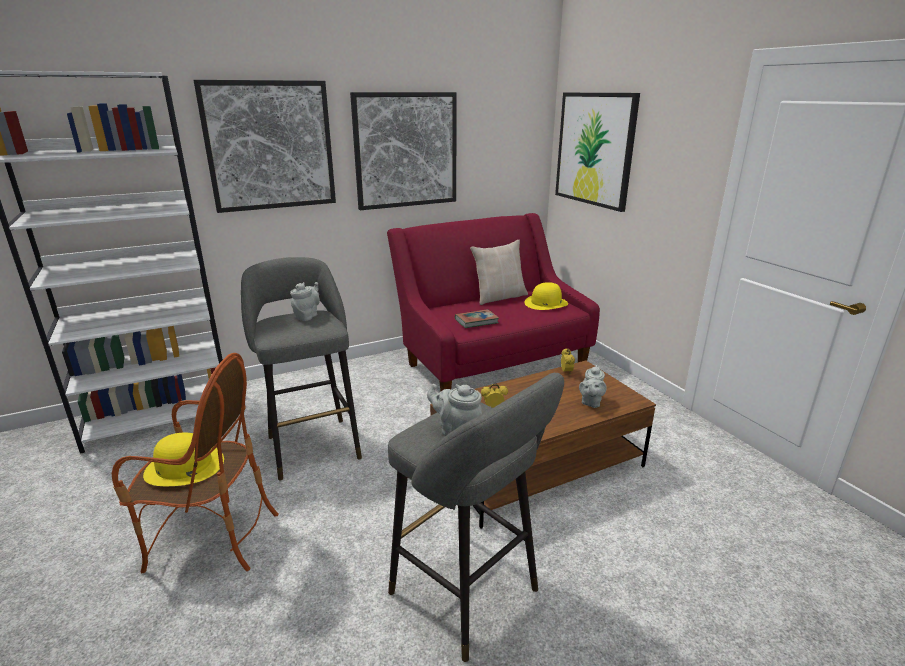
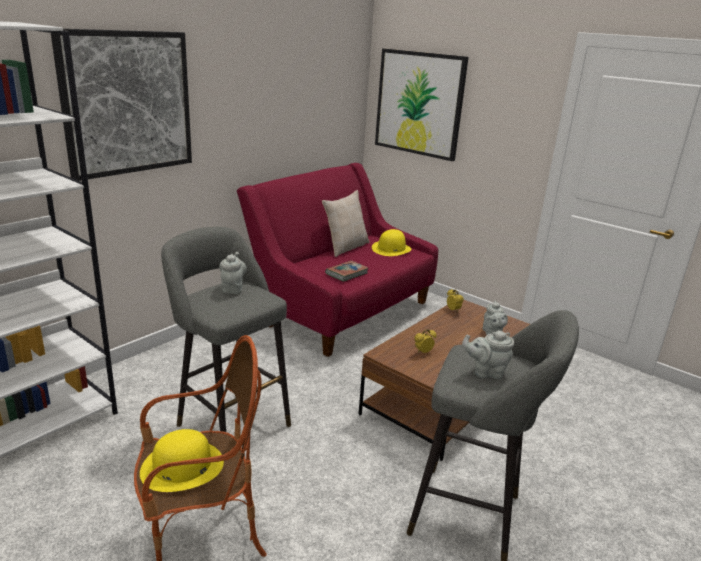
camera: 25 degrees left, 0 degrees up
(406, 150) = (253, 105): picture -> none

